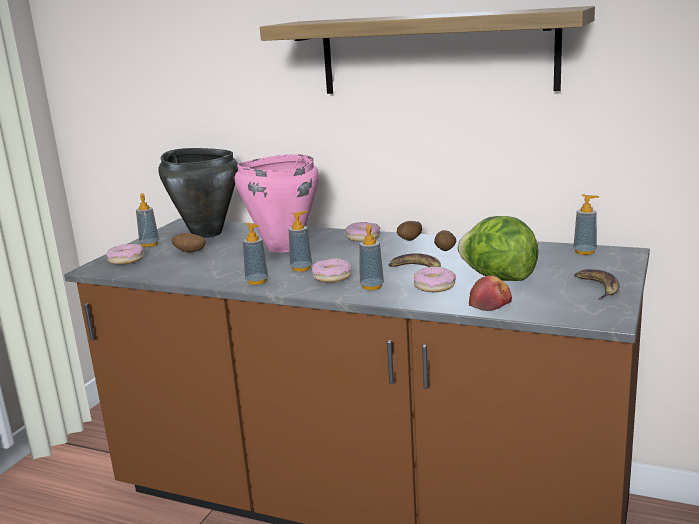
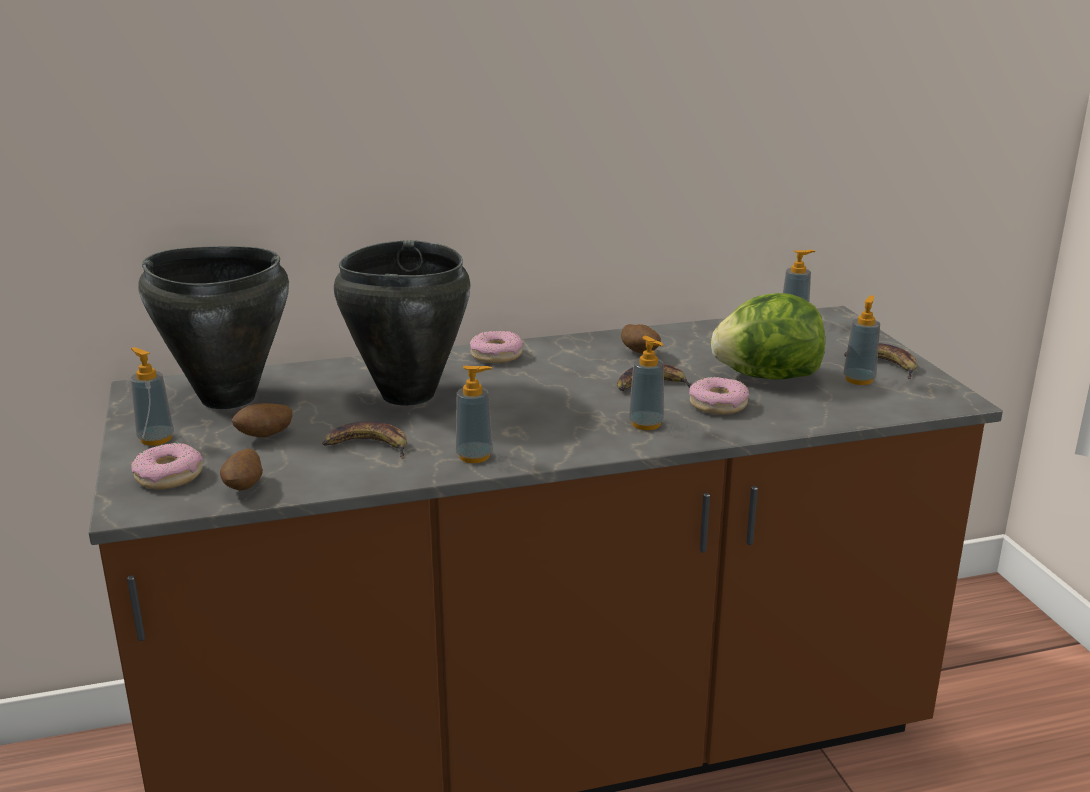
camera: 40 degrees left, 5 degrees up
(221, 266) = (367, 446): none -> banana
(282, 247) = (407, 395): pink cooking pot -> black cooking pot
(301, 268) = (500, 421): soap dispenser -> soap dispenser (859, 379)
(332, 277) = (568, 423): donut -> none
(410, 240) = (569, 347): potato -> potato (244, 488)
(436, 53) = (586, 70): shelf -> none
(490, 304) = (820, 413): apple -> none

